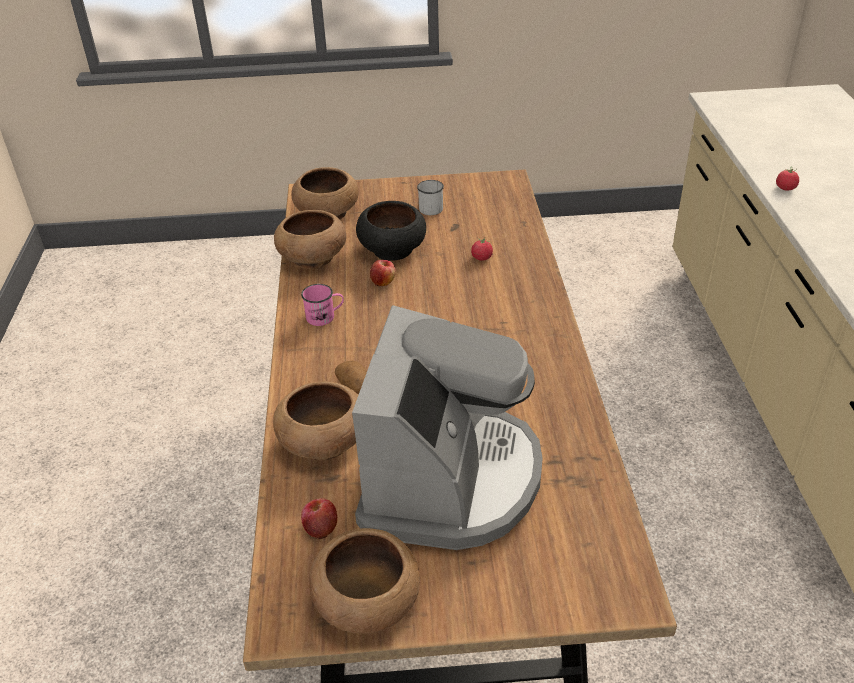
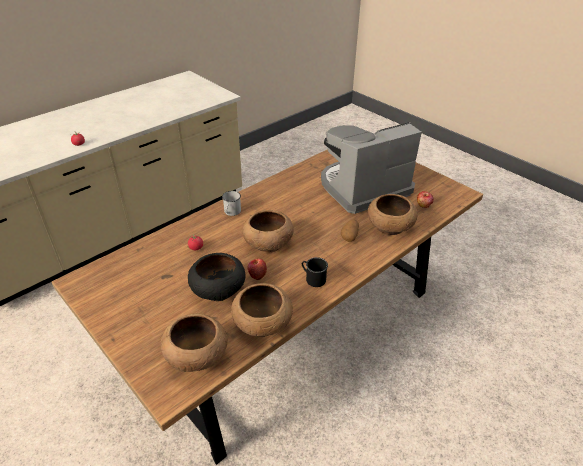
camera: 130 degrees left, 0 degrees up
(325, 316) = (313, 278): pink mug -> black mug
(368, 602) = (430, 181): brown bowl -> brown bowl (268, 243)
(428, 207) = (147, 302): white mug -> white mug (231, 212)

